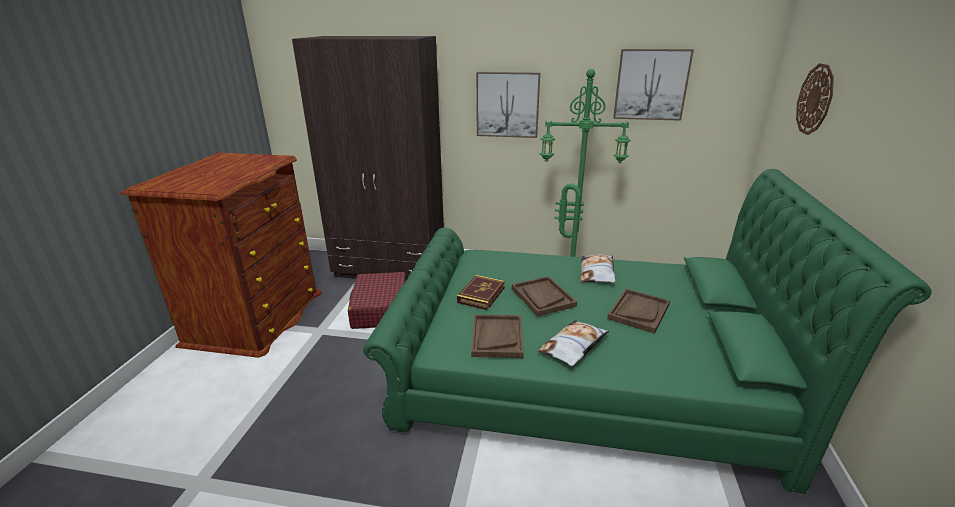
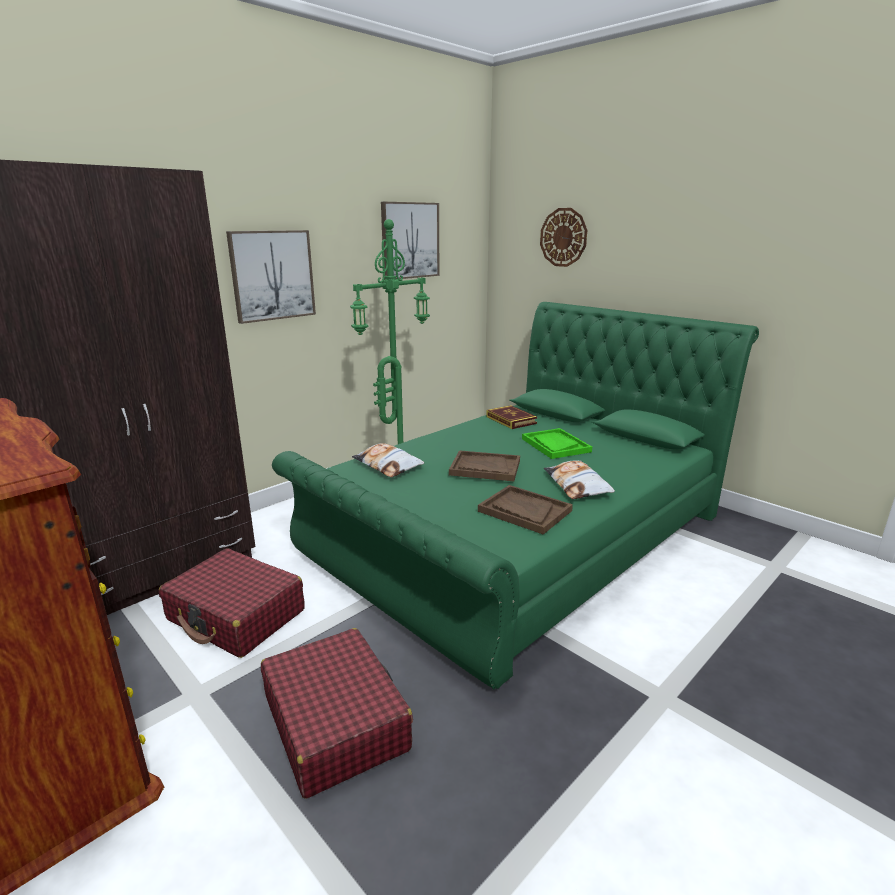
camera: 55 degrees left, 5 degrees down
(329, 382) = (335, 722): none -> red suitcase
(481, 295) = (435, 493): book -> book (511, 420)
(597, 273) = (475, 435): pillow -> pillow (388, 465)
(638, 311) = (555, 445): brown tray -> green tray

